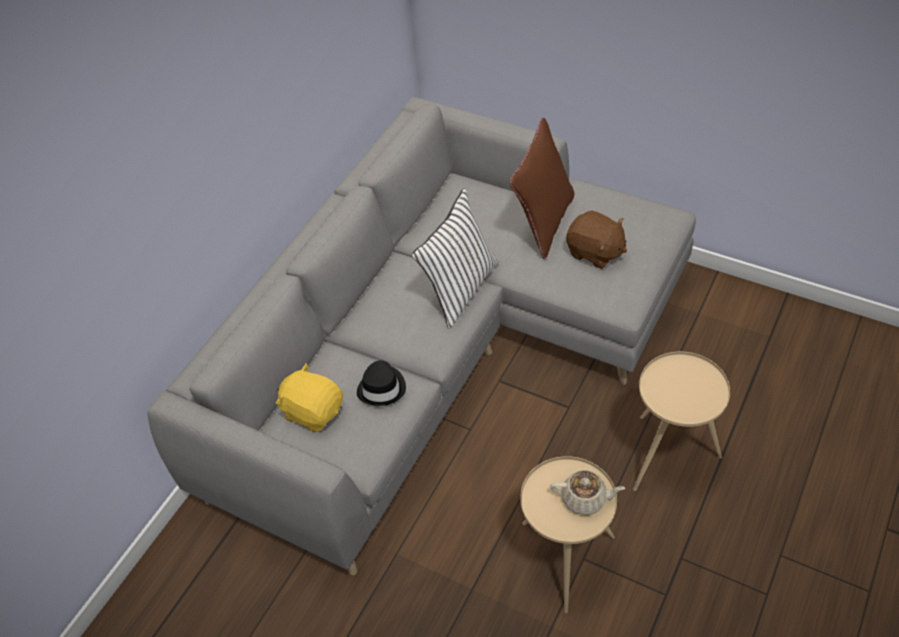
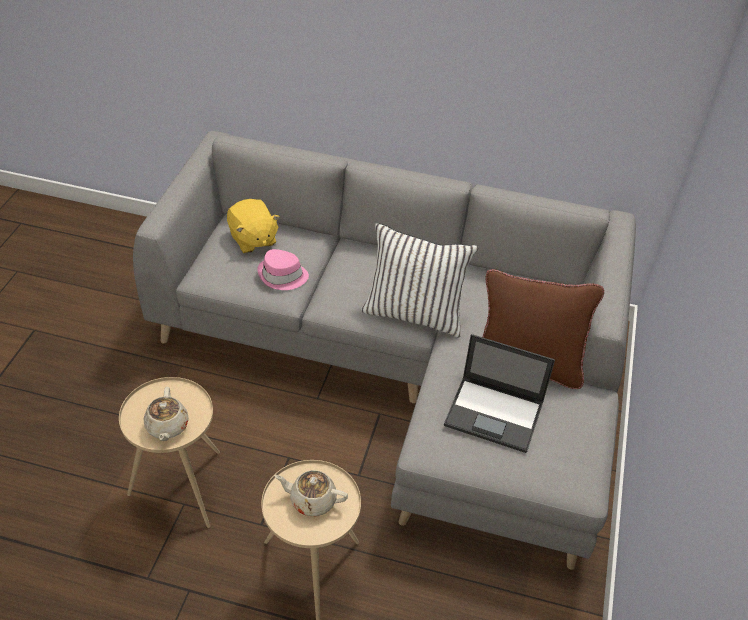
camera: 70 degrees right, 5 degrees down
(313, 411) = (252, 239): yellow plush toy -> yellow plush toy turned 135 degrees clockwise
(382, 388) = (282, 276): black hat -> pink hat
(595, 252) = (495, 414): brown plush toy -> laptop
(680, 388) = (312, 500): none -> beige teapot

